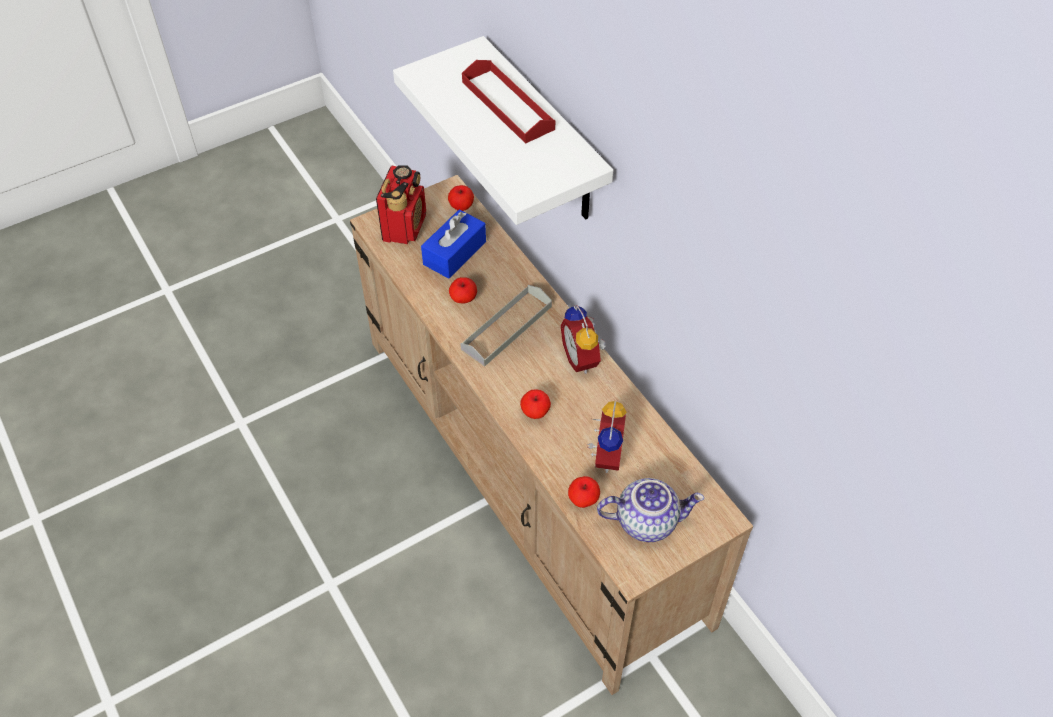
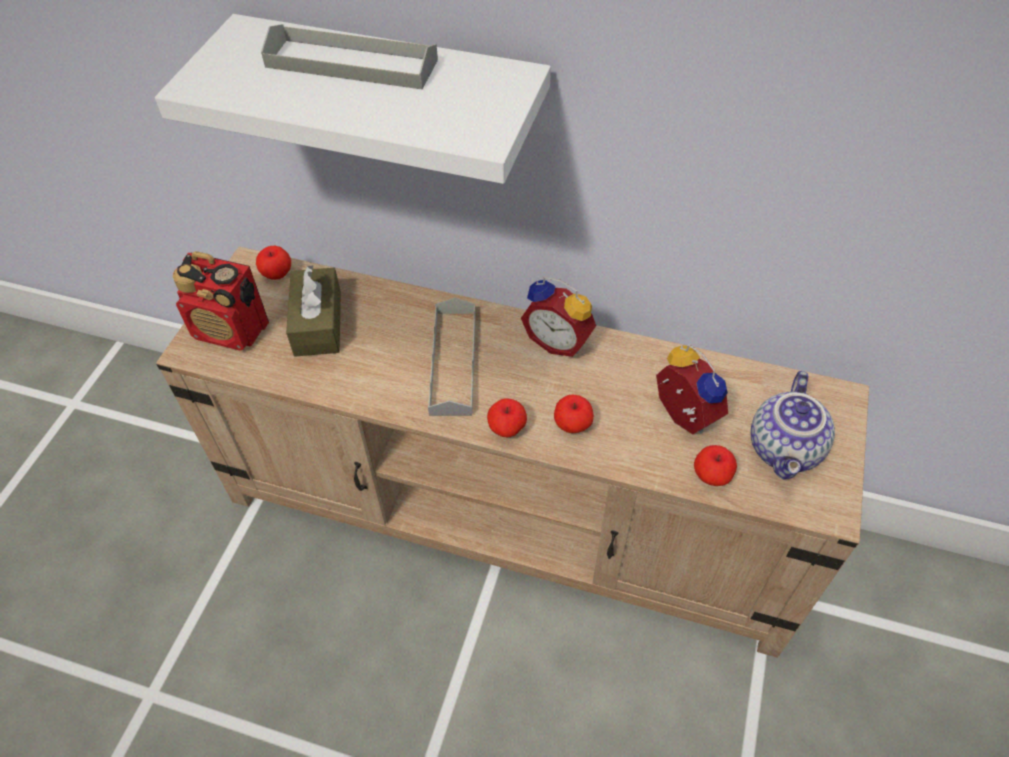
camera: 40 degrees left, 0 degrees up
(404, 226) = (232, 331): radio -> radio turned 135 degrees clockwise
(454, 253) = (318, 323): blue tissue box -> brown tissue box
(463, 299) = (377, 363): apple -> apple (506, 429)
(507, 105) = (351, 63): red tray -> grey tray
(647, 520) = (786, 450): teapot -> teapot turned 150 degrees clockwise

